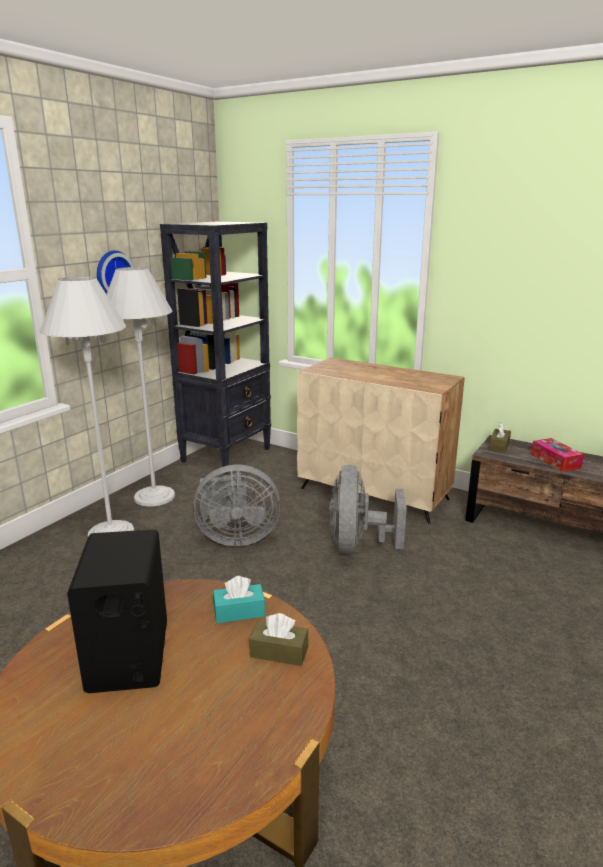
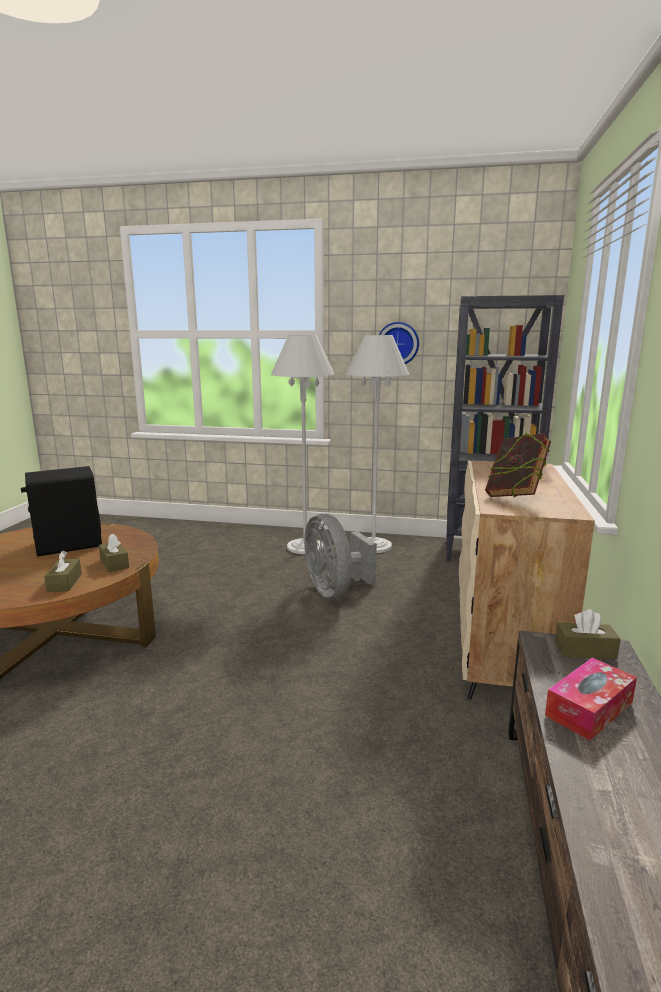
camera: 70 degrees right, 5 degrees down
(239, 612) = (114, 563): turquoise tissue box -> brown tissue box
(358, 545) = (370, 654): grey fan -> none
(409, 380) = (515, 496): none -> book

